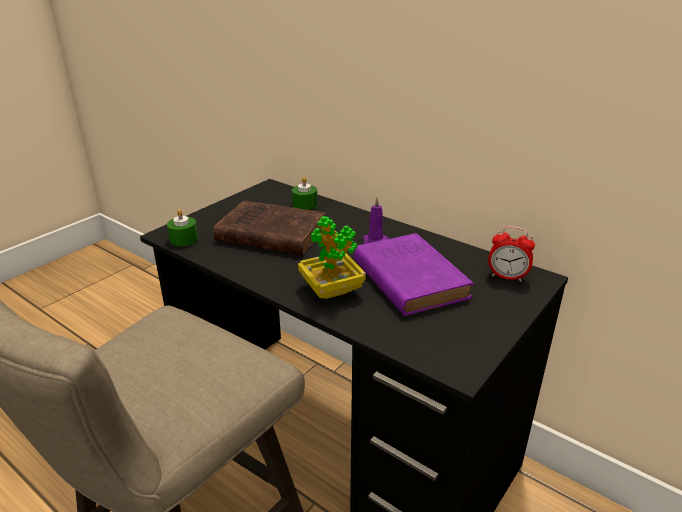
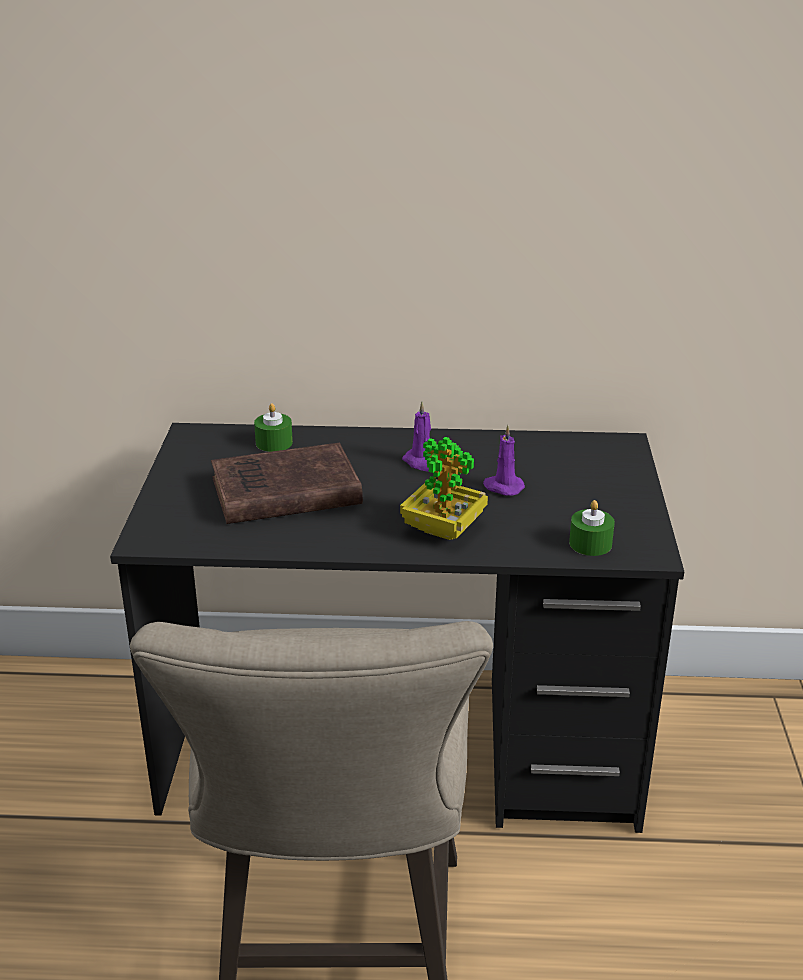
camera: 35 degrees left, 0 degrees up
(184, 239) = (181, 538): green candle -> green candle (590, 544)
(408, 277) = (502, 487): purple book -> purple candle
(507, 277) = (594, 452): alarm clock -> none

